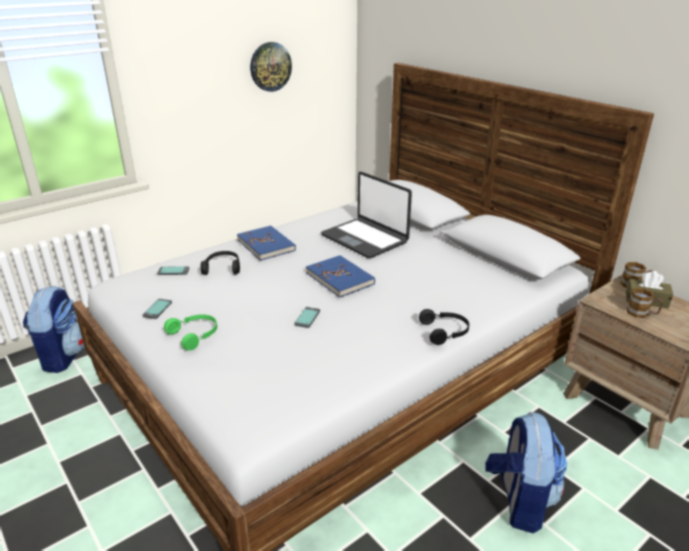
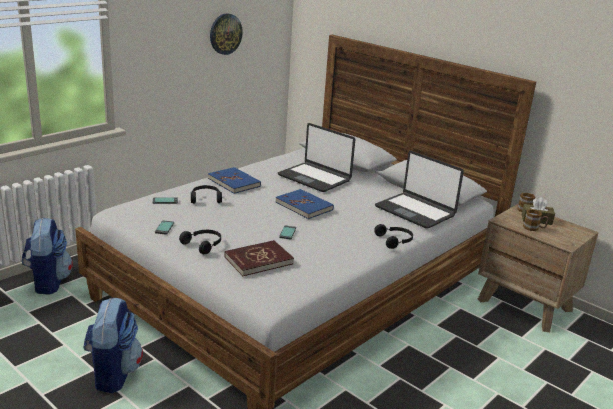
camera: 10 degrees left, 5 degrees down
(195, 335) = (203, 245): green headphones -> black headphones
(255, 361) = (258, 260): none -> red book
(482, 286) = (415, 211): none -> laptop
(519, 501) = (453, 367): backpack -> backpack (113, 374)

